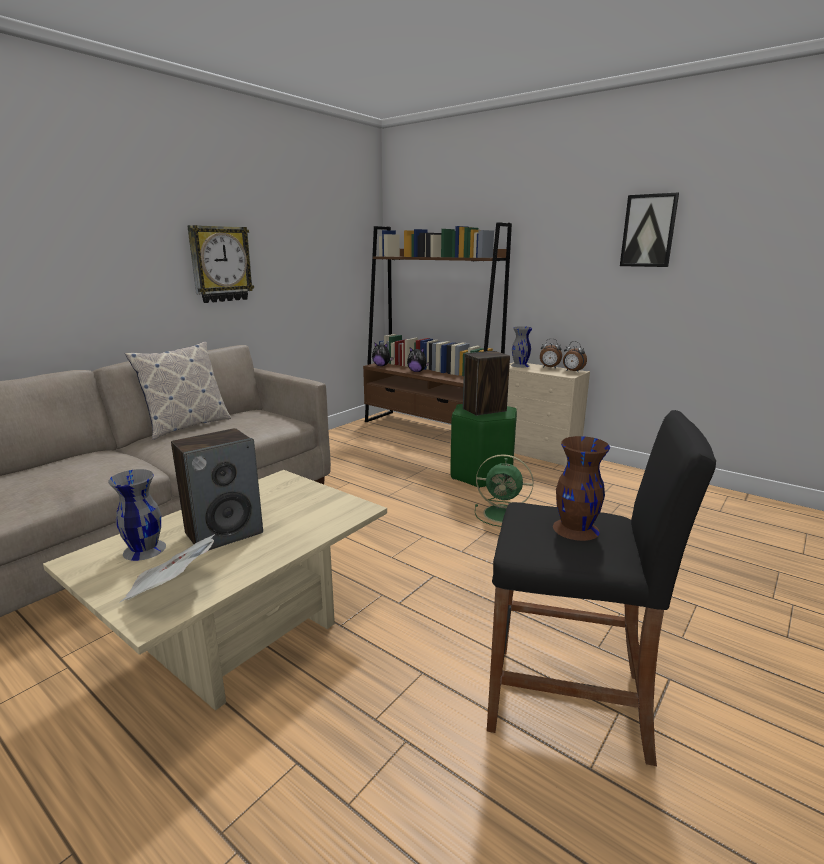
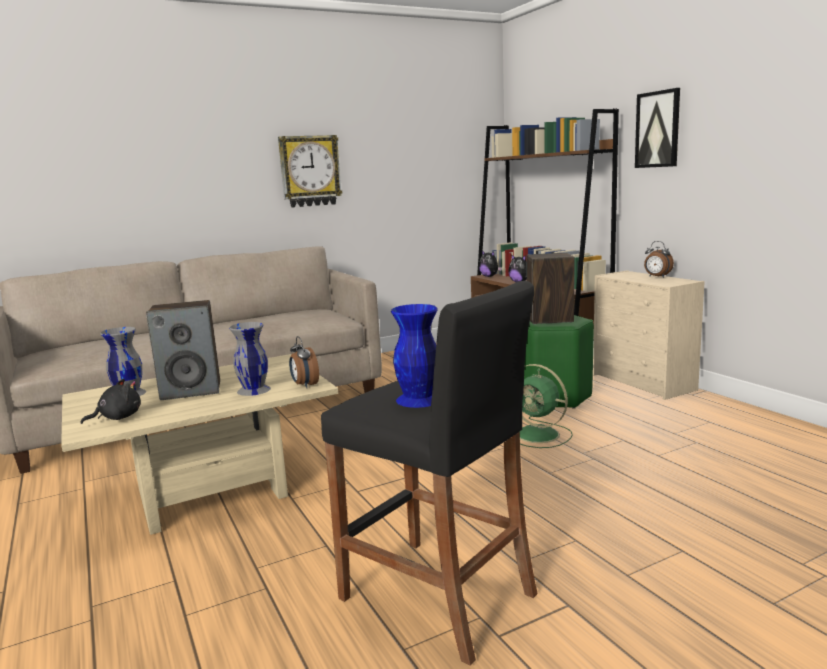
camera: 25 degrees right, 5 degrees down
(172, 589) = (117, 418): newspaper -> black plush toy
(186, 426) = (250, 317): pillow -> none
(520, 365) = (622, 274): grey vase -> grey vase (253, 390)
(572, 371) = (680, 281): alarm clock -> alarm clock (304, 385)
(575, 529) = (418, 399): brown vase -> blue vase
(648, 231) = (765, 101): picture -> picture (658, 129)

